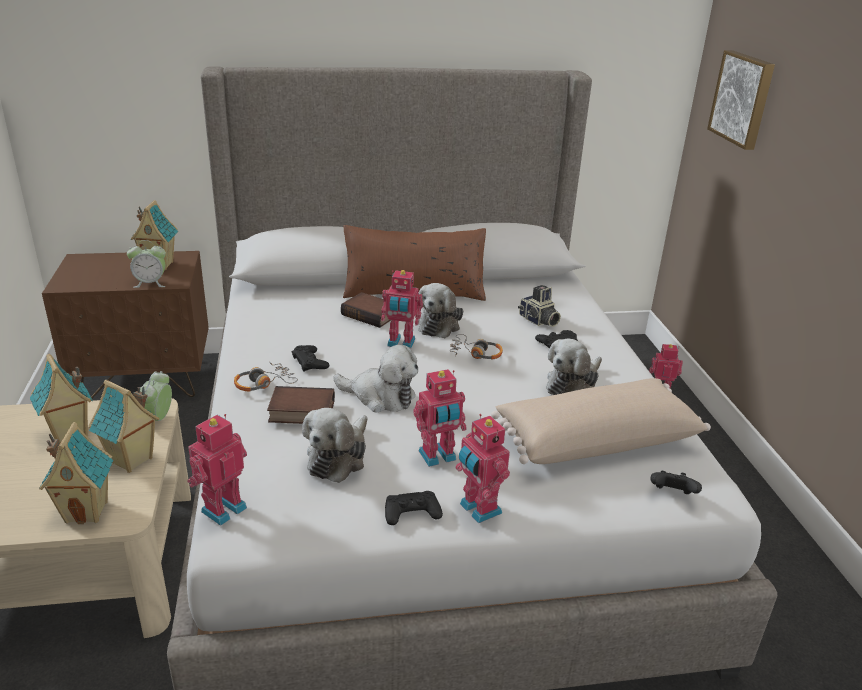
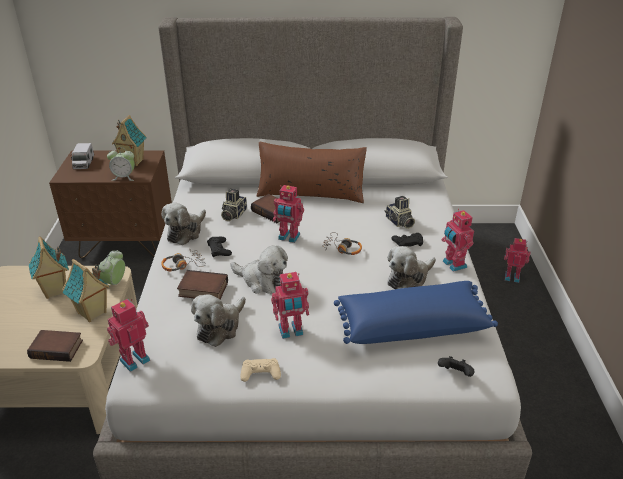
camera: 10 degrees right, 5 degrees up
(87, 511) = (58, 348): toy house -> book
(88, 269) = (83, 163): none -> toy truck
(317, 320) = (233, 214): none -> camera
(411, 512) = (260, 373): black game controller -> beige game controller
(439, 324) = (322, 222): plush toy -> plush toy (186, 232)
(478, 509) = (308, 374): toy robot -> toy robot (453, 264)
(595, 439) = (411, 325): beige pillow -> blue pillow
(743, 99) = (586, 45): picture -> none

